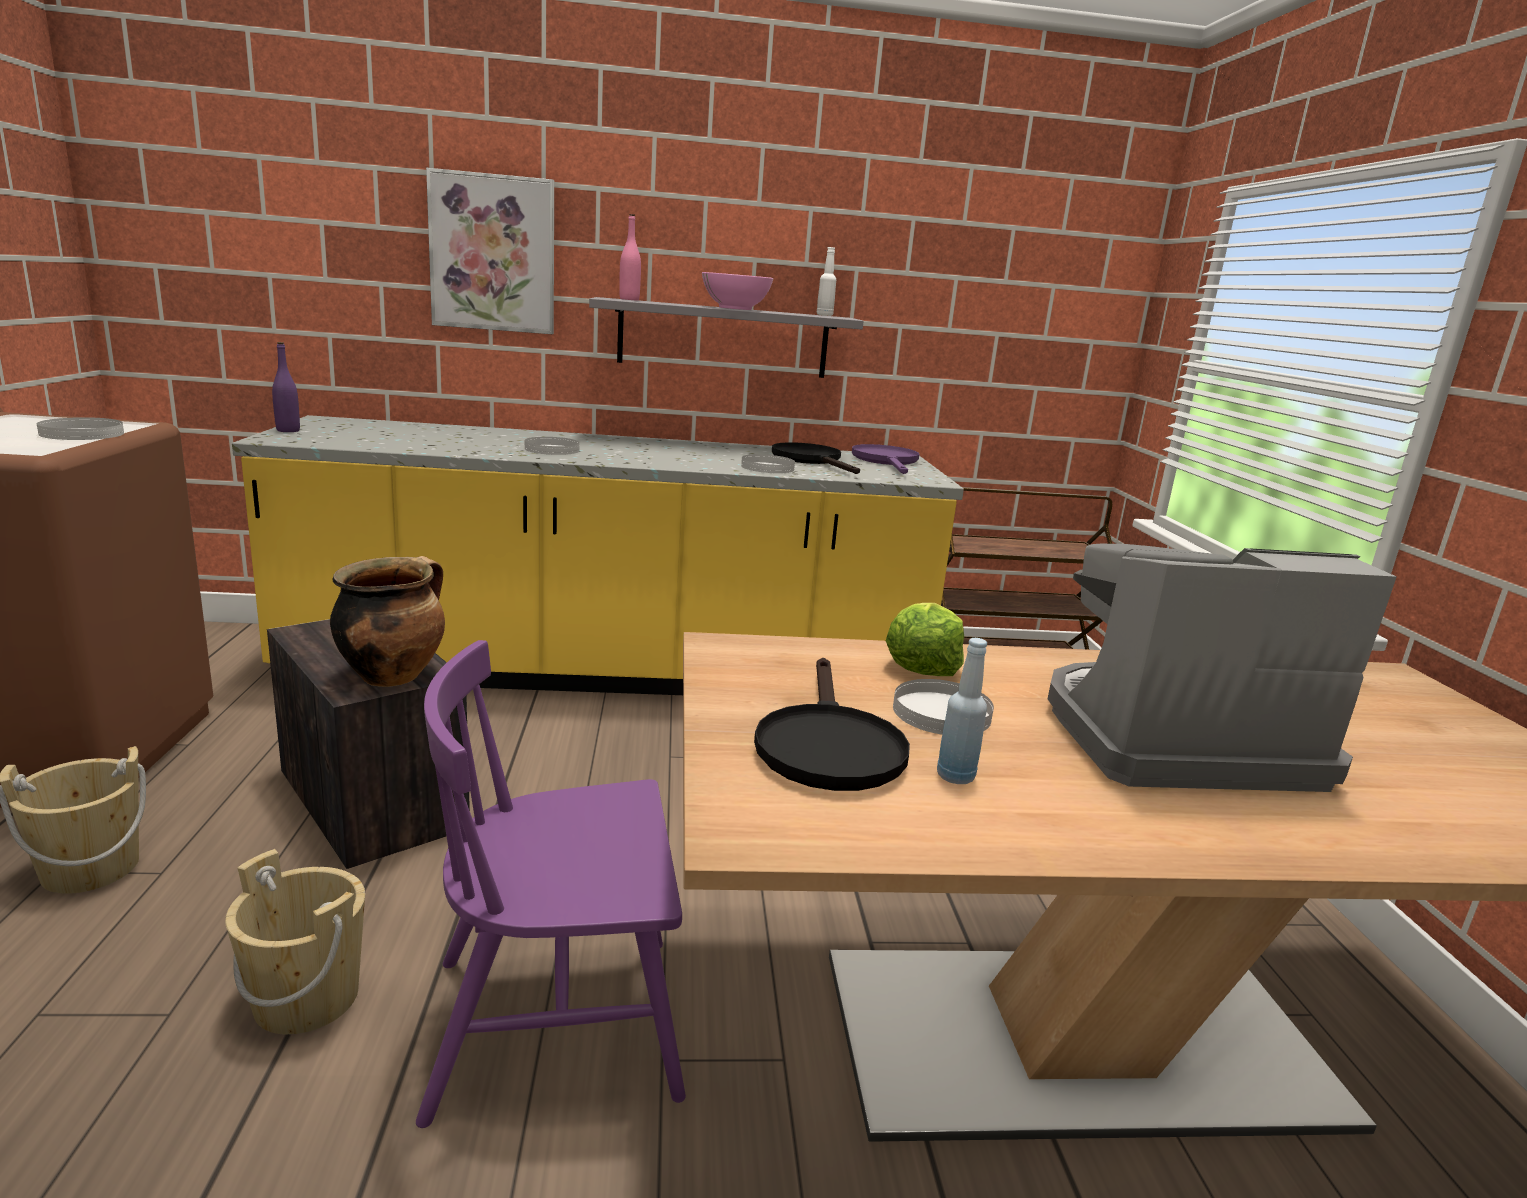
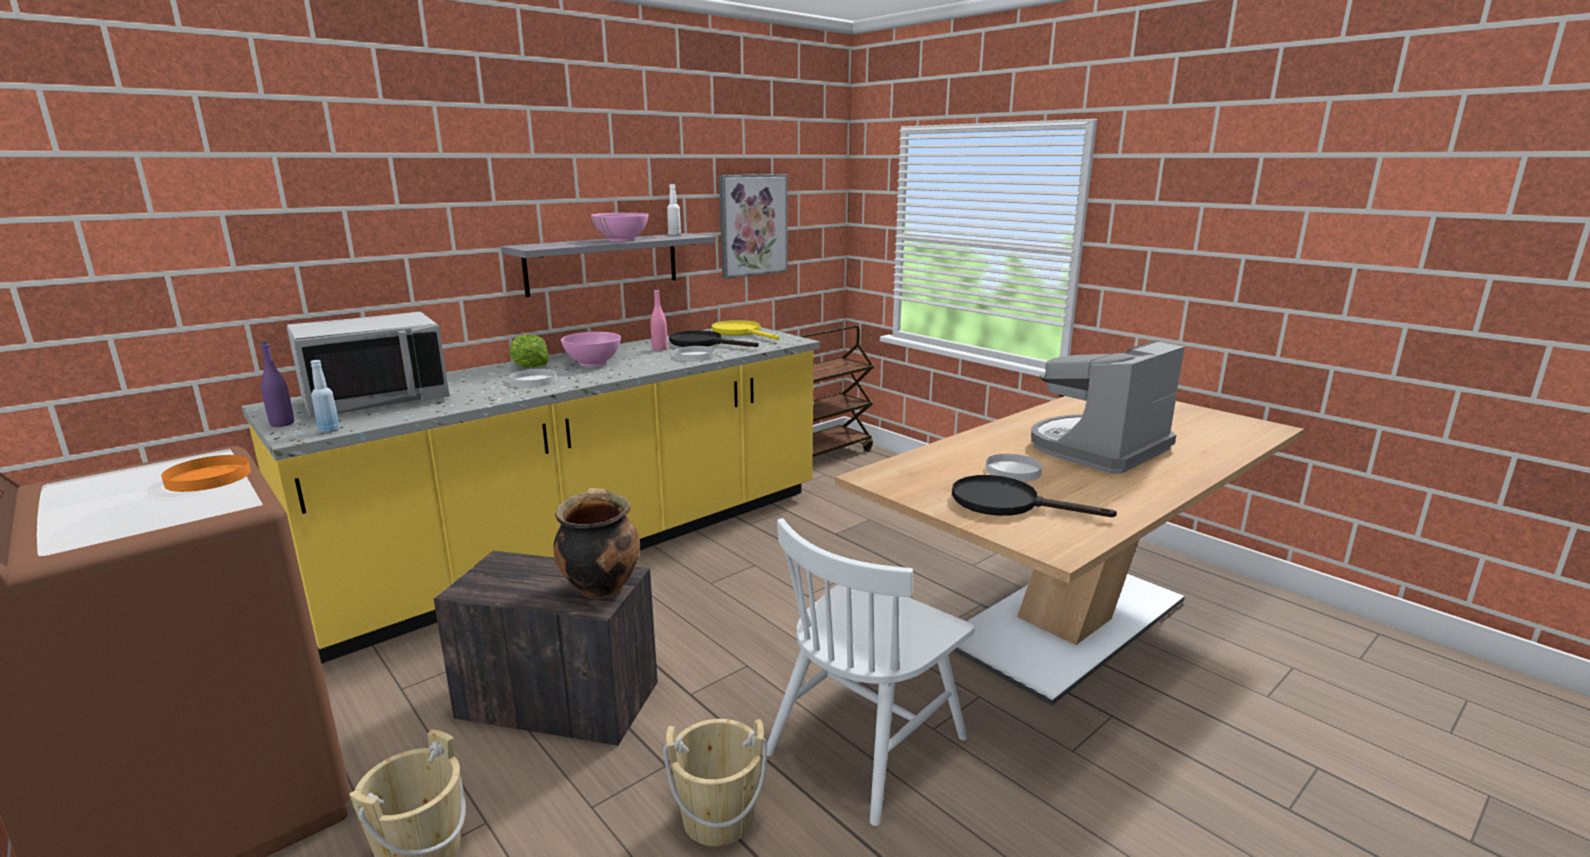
camera: 35 degrees left, 0 degrees up
(82, 433) = (208, 477): white plate -> orange plate
(396, 432) = (376, 399): none -> grey microwave
(493, 253) = (406, 221): picture -> picture (752, 225)
(557, 1024) = (866, 744): purple chair -> white chair
(629, 299) = (537, 245): pink bottle -> pink bottle (659, 349)
(647, 450) = (592, 363): none -> pink bowl
(827, 744) = (1007, 503): black frying pan -> black frying pan turned 150 degrees clockwise
(887, 461) = (741, 332): purple frying pan -> yellow frying pan
(922, 665) = (962, 452): lettuce -> lettuce (530, 365)
(955, 776) = (1070, 495): blue bottle -> blue bottle (329, 430)

